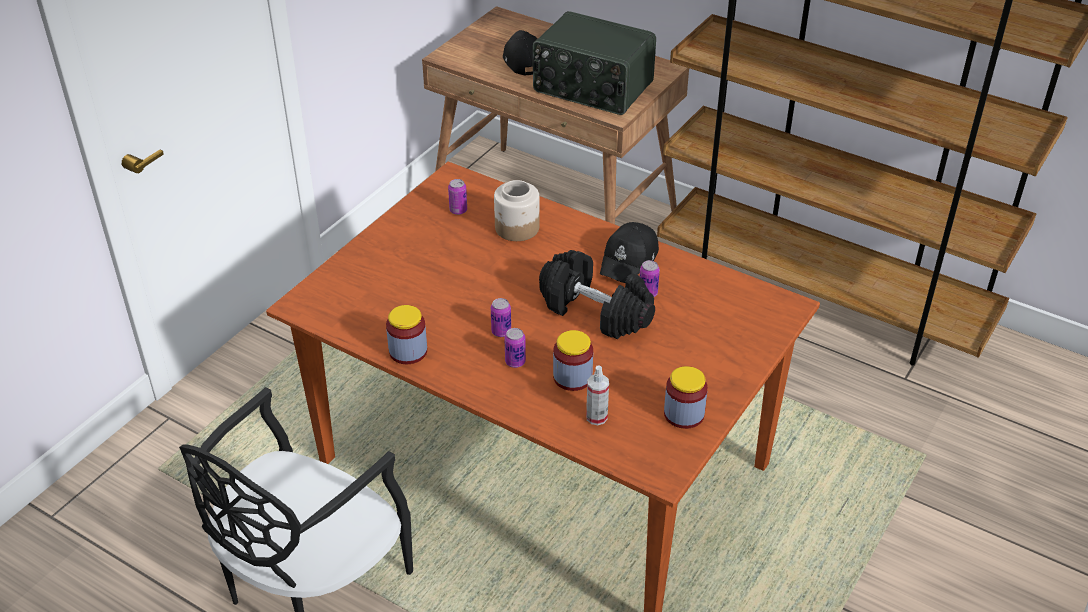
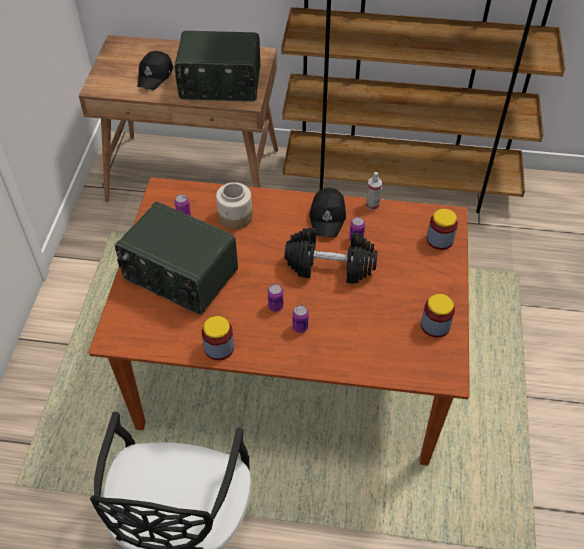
camera: 25 degrees left, 10 degrees up
(413, 267) = (179, 276): none -> radio
(522, 60) = (155, 75): black cap -> black cap turned 120 degrees counterclockwise
(572, 377) = (346, 325): jar -> jar (439, 240)
(596, 417) = (381, 350): spray bottle -> spray bottle (372, 205)

